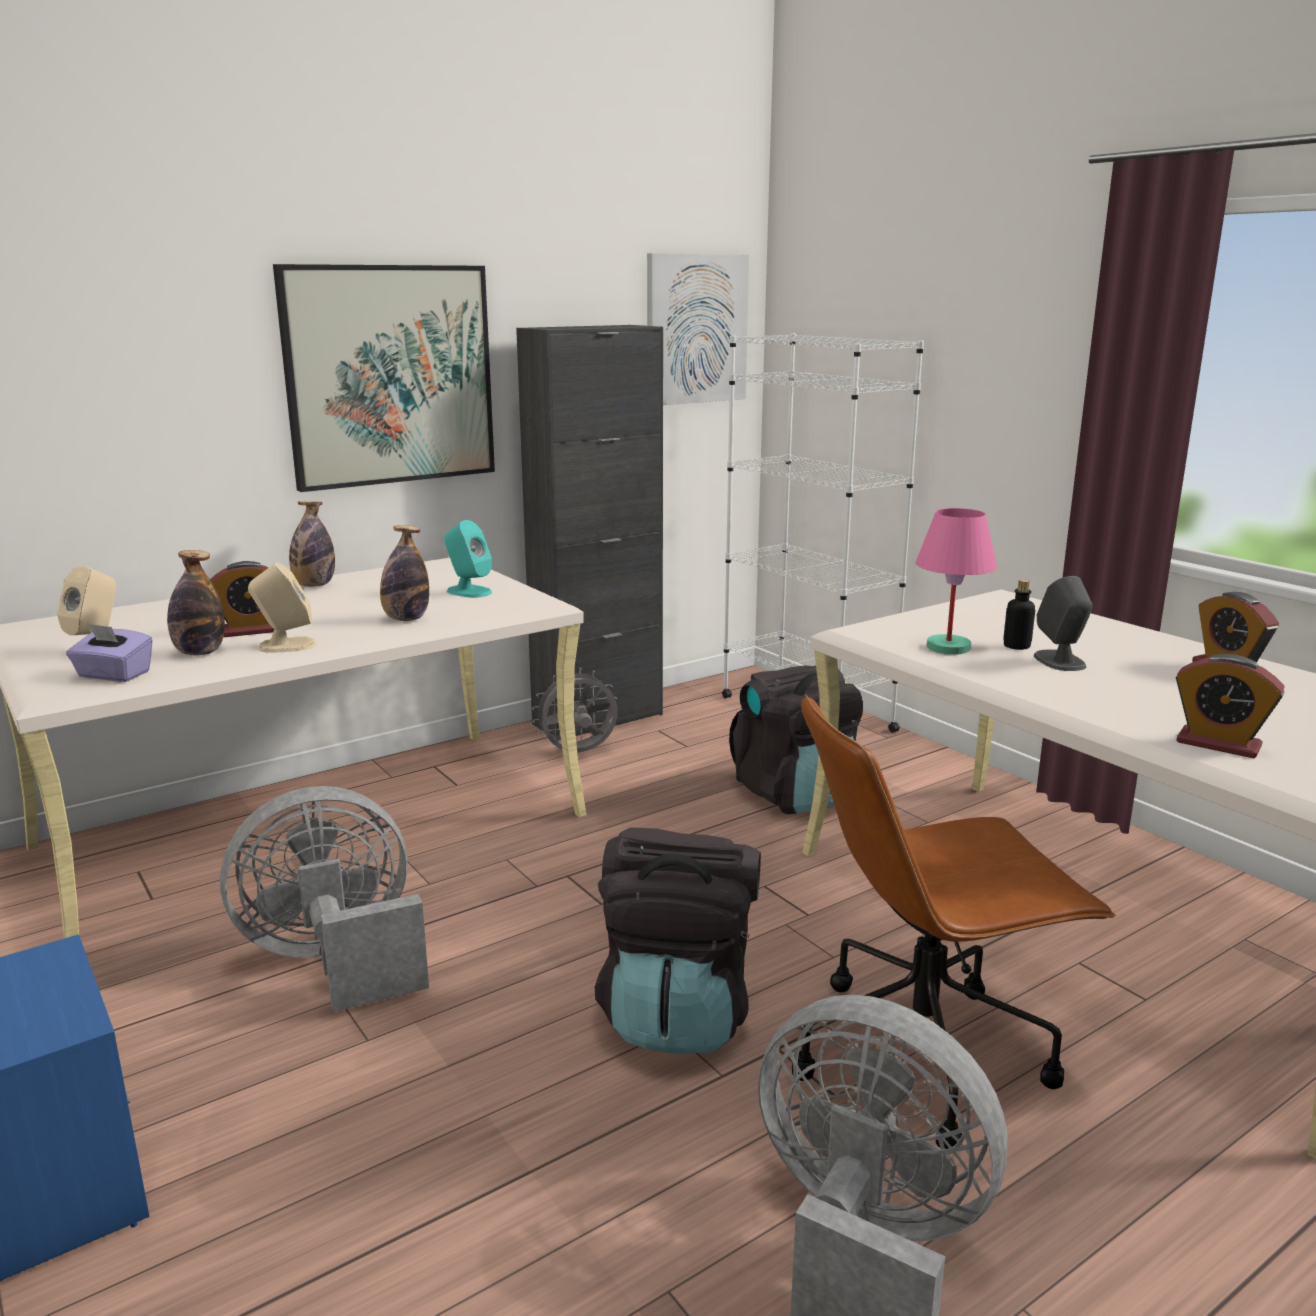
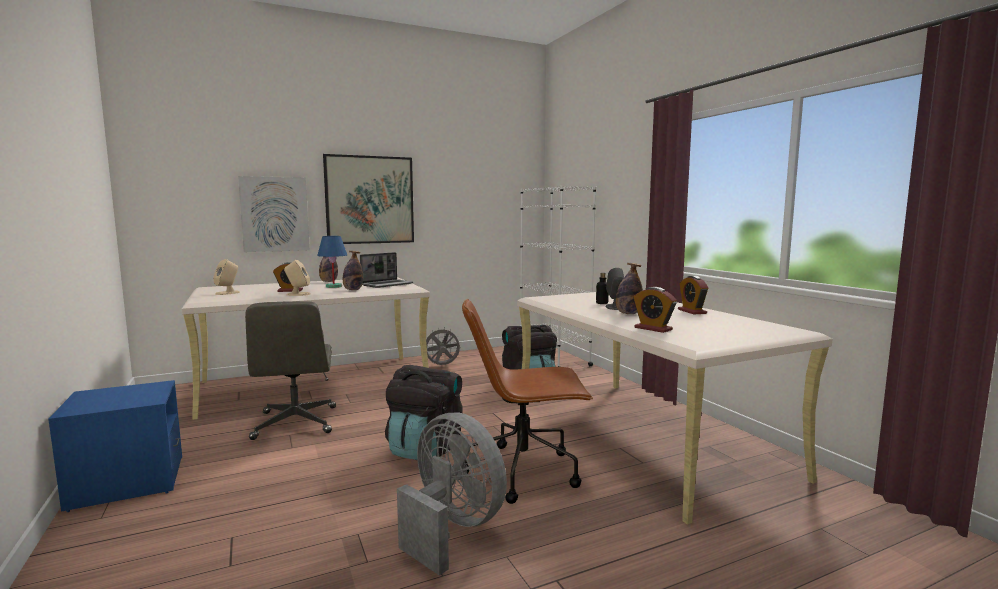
camera: 10 degrees right, 10 degrees down
(113, 675) = (226, 298): purple tissue box -> none
(199, 652) = (264, 295): bottle -> bottle (628, 313)
(335, 961) = (296, 423): grey fan -> grey office chair
(347, 606) = (334, 286): none -> blue table lamp
(468, 591) = (387, 284): turquoise speaker -> laptop
(598, 719) = (458, 355): black cabinet -> none
(696, 329) = (510, 188): picture -> picture (275, 214)
(949, 647) = (570, 302): pink table lamp -> none

